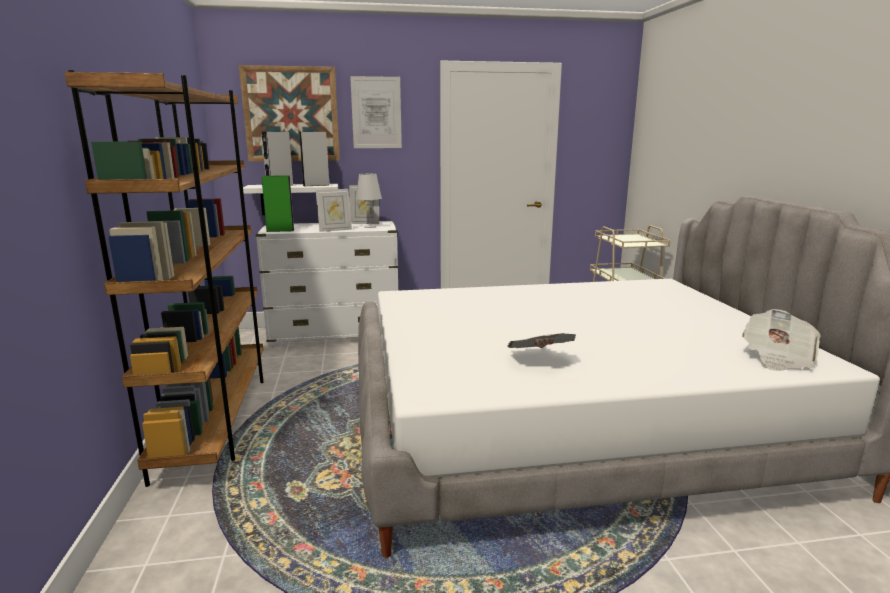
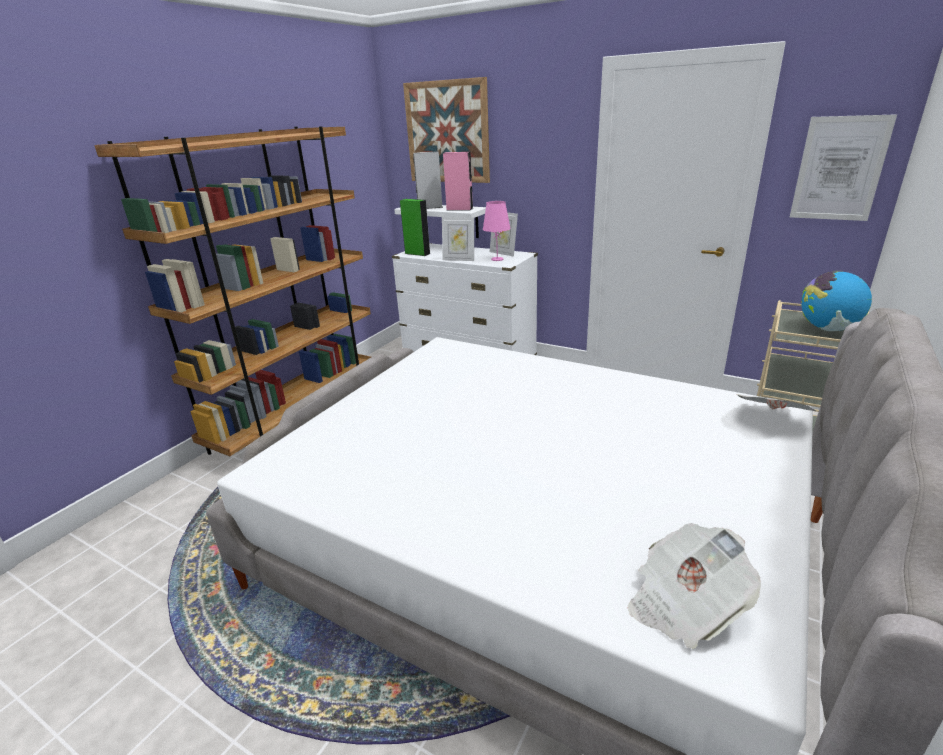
camera: 40 degrees right, 10 degrees up
(316, 185) = (459, 209): grey speaker -> pink speaker
(369, 226) = (497, 259): white table lamp -> pink table lamp
(376, 113) = (527, 128): picture -> picture (839, 169)
(539, 359) = (410, 471): newspaper -> newspaper (770, 419)
(635, 239) = (827, 329): none -> globe

